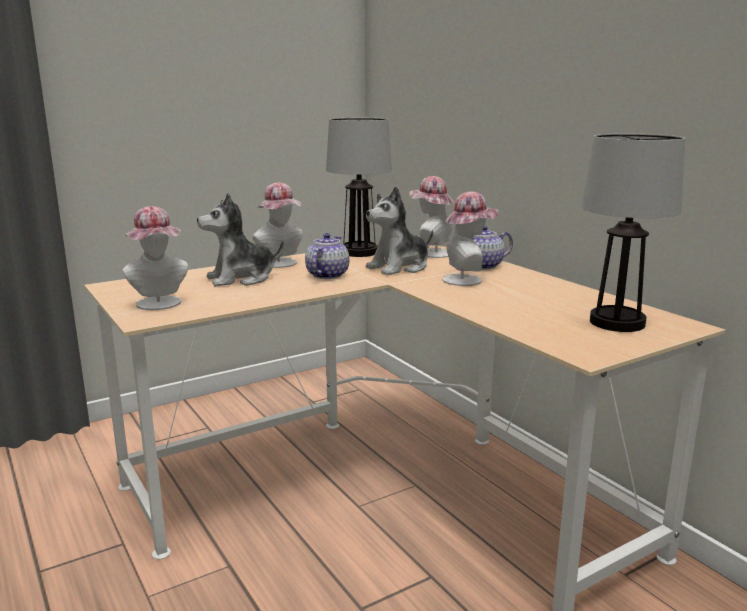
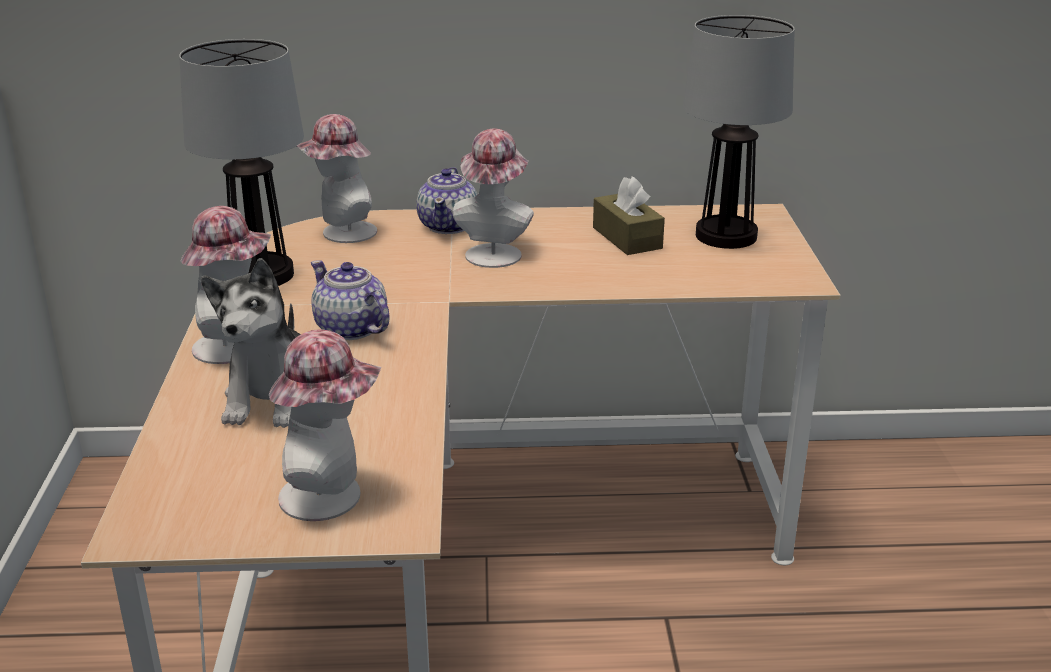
camera: 60 degrees left, 10 degrees up
(399, 267) = (384, 273): plush toy -> none
(552, 300) = (627, 238): none -> brown tissue box

